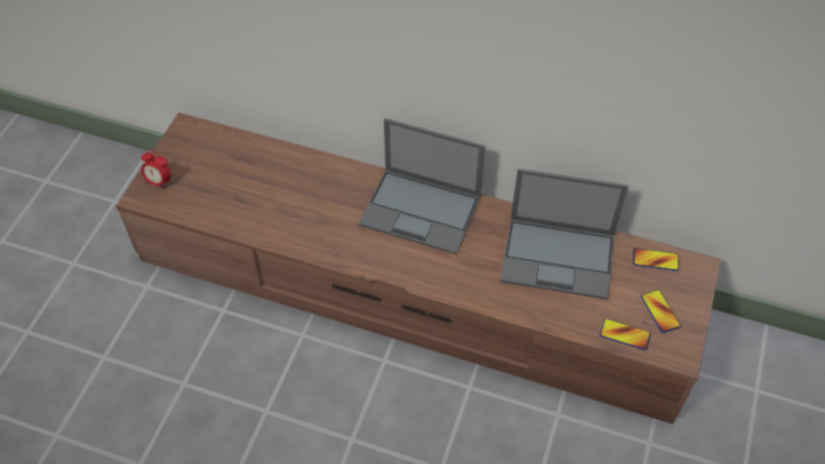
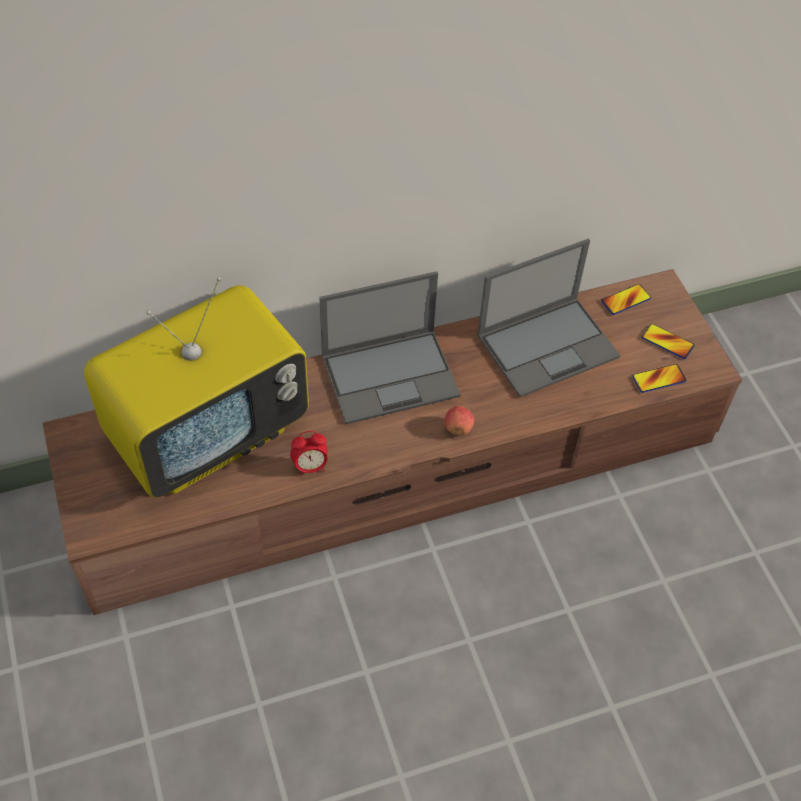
camera: 40 degrees left, 0 degrees up
(159, 182) = (94, 506): alarm clock -> alarm clock (310, 467)
(267, 178) = (209, 433): none -> television
(434, 275) = (458, 428): none -> apple

